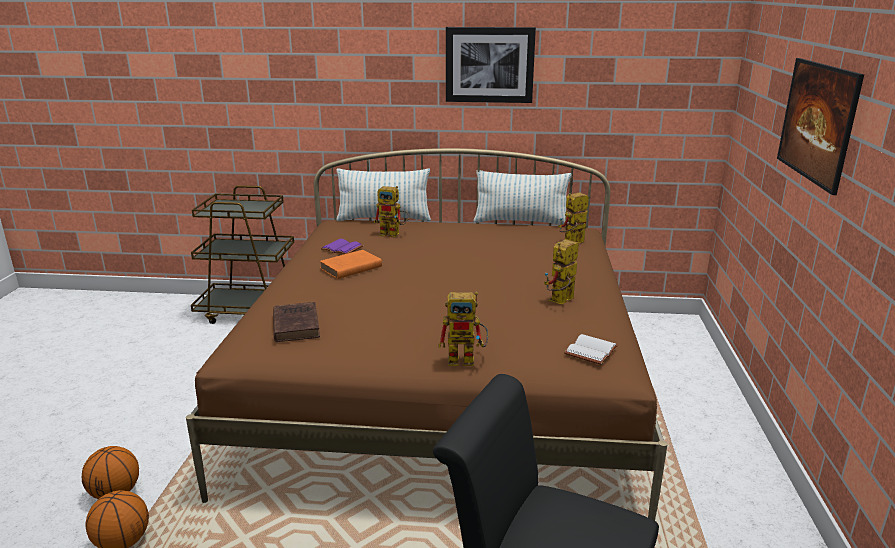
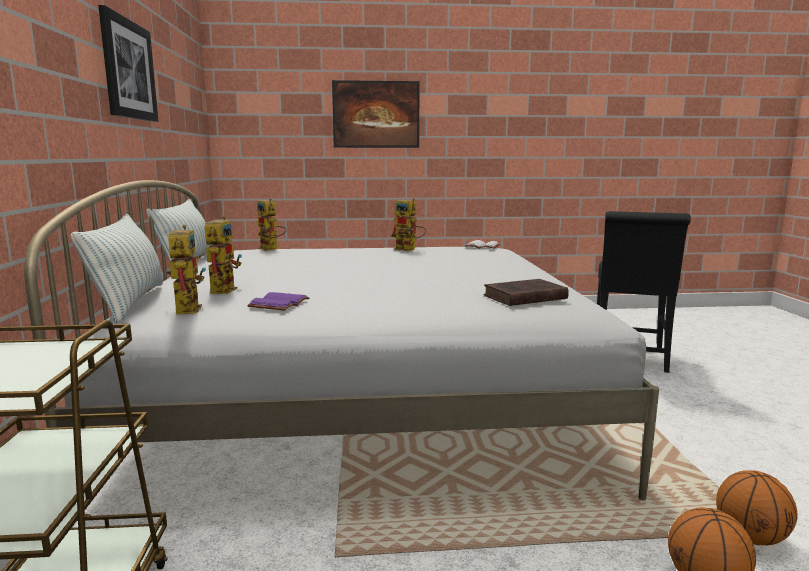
camera: 100 degrees left, 10 degrees down
(349, 268) = (356, 295): orange book -> none
(444, 387) = (362, 401): brown bed -> white bed
(467, 359) = (522, 262): toy robot -> toy robot (187, 308)

